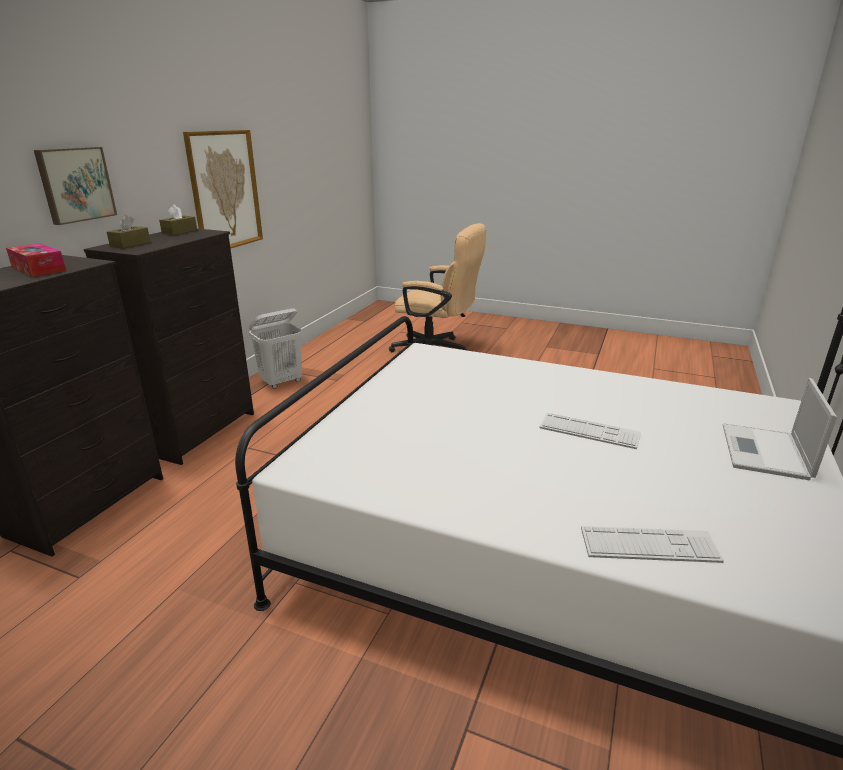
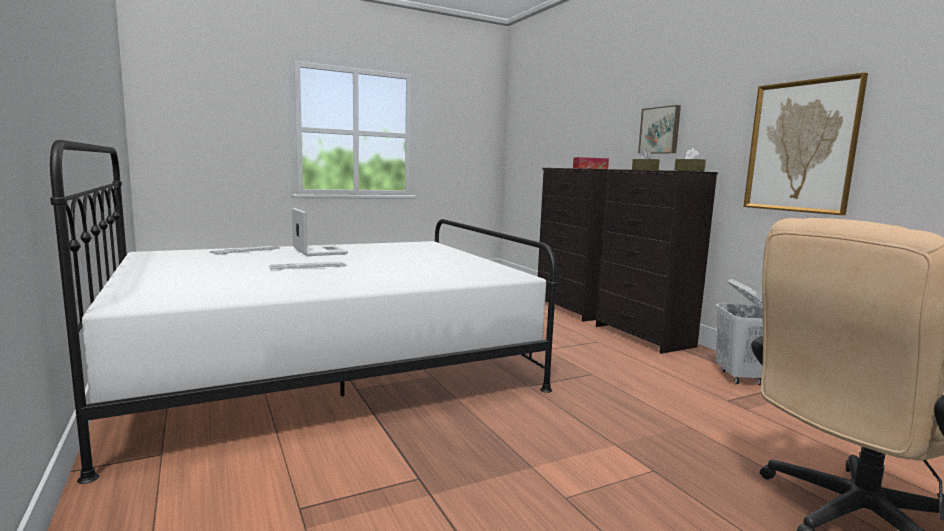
camera: 130 degrees right, 15 degrees down
(765, 453) = (168, 277): laptop -> laptop (319, 251)

